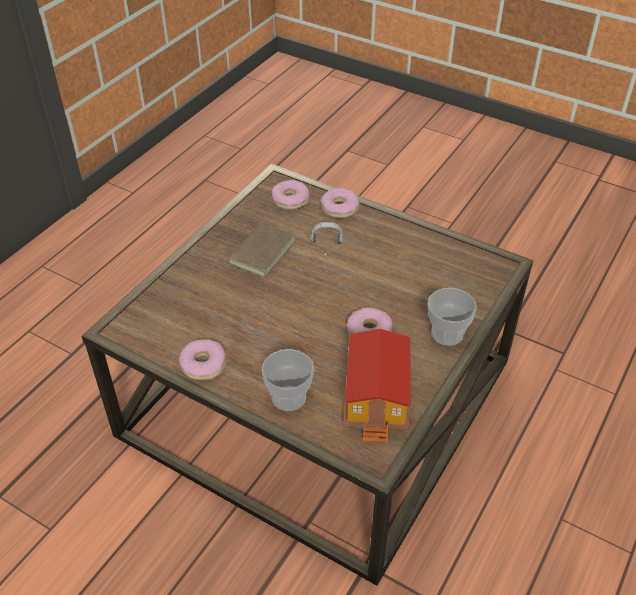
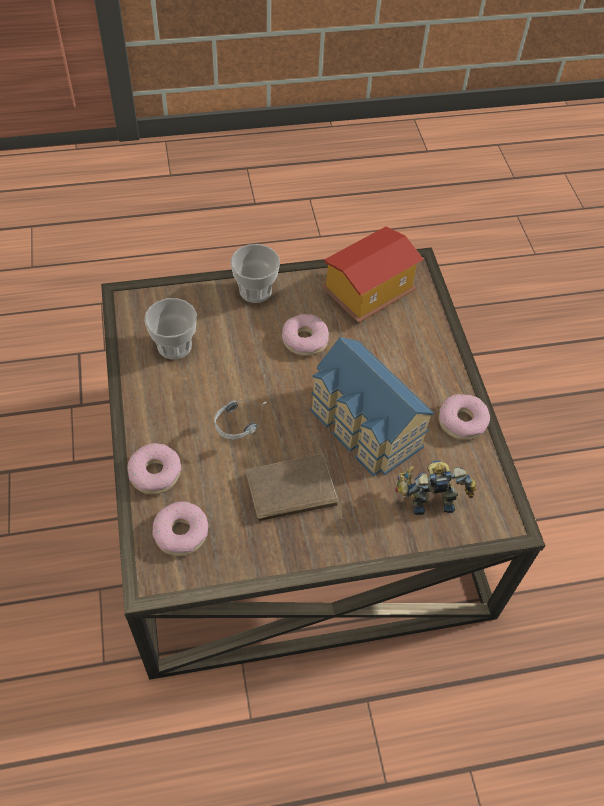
camera: 135 degrees left, 10 degrees up
(178, 307) = (430, 498): none -> toy robot
(262, 311) = (363, 428): none -> toy house
(289, 397) = (424, 345): cup -> cup (174, 346)

